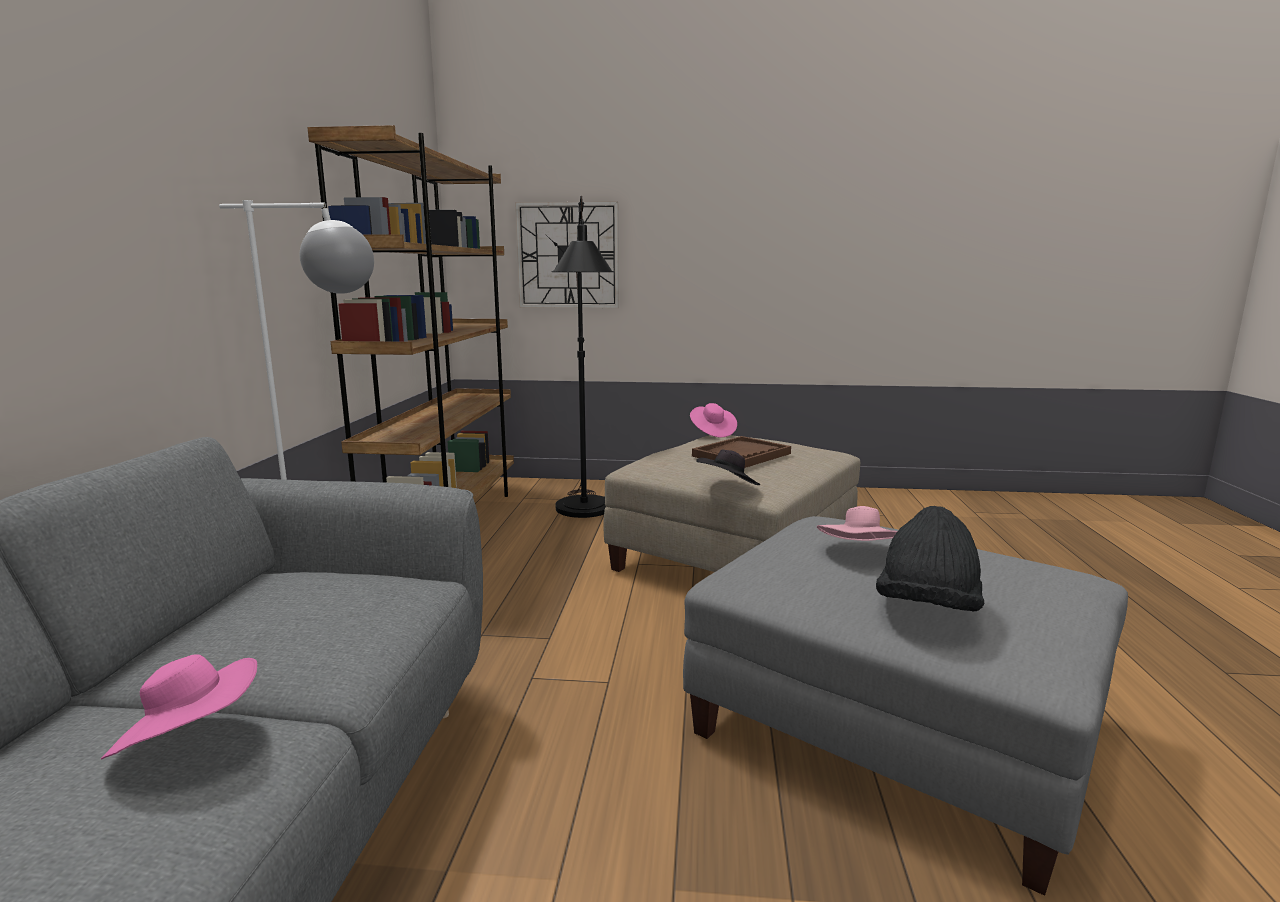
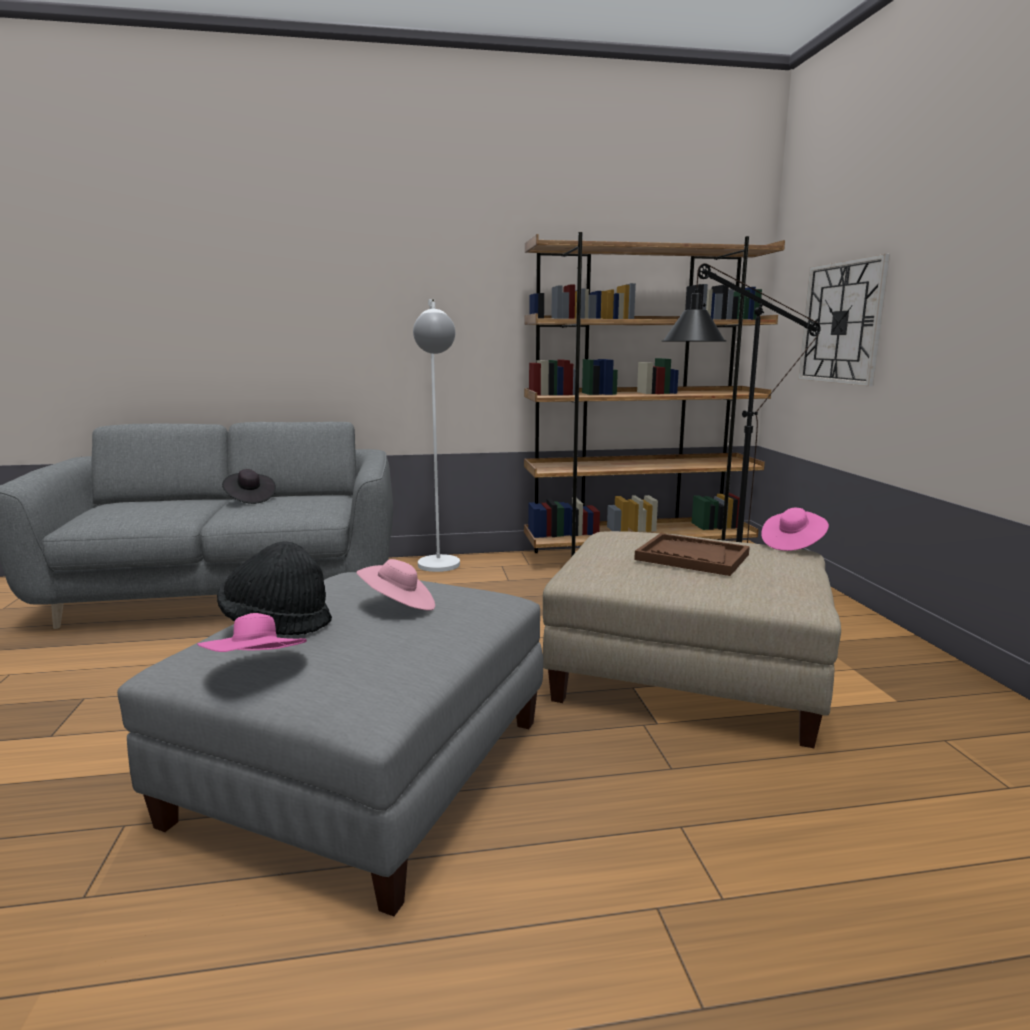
camera: 75 degrees right, 0 degrees up
(192, 739) = (180, 509): pink hat -> pink hat (257, 669)
(728, 487) = (574, 561): black hat -> black hat (249, 499)

